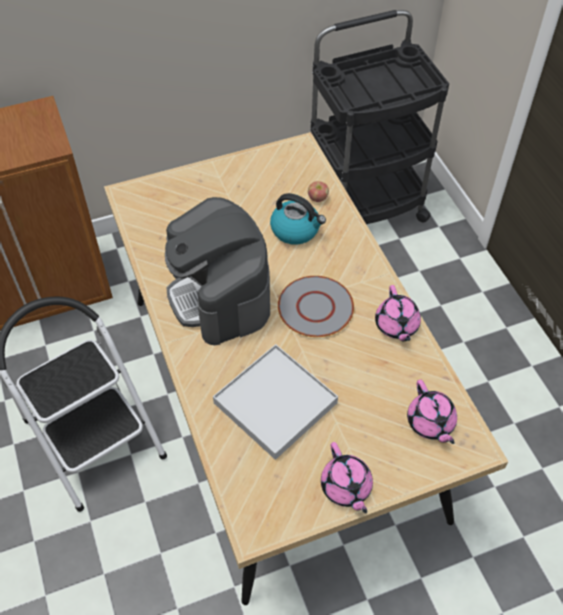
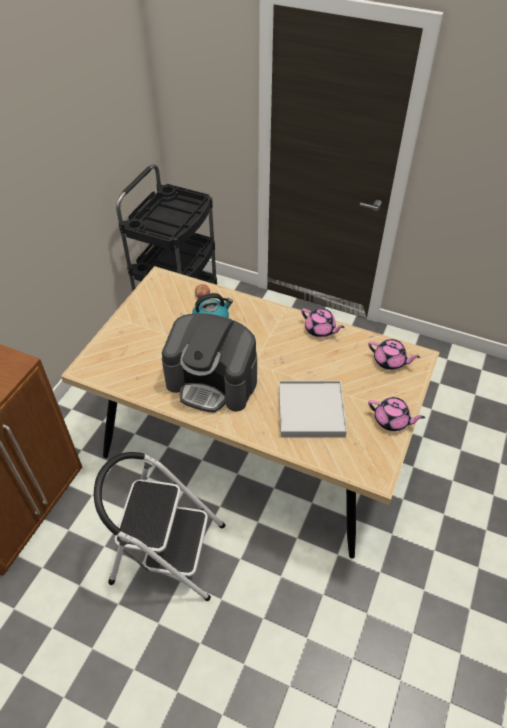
camera: 45 degrees left, 5 degrees down
(315, 307) = (271, 350): grey plate -> none

